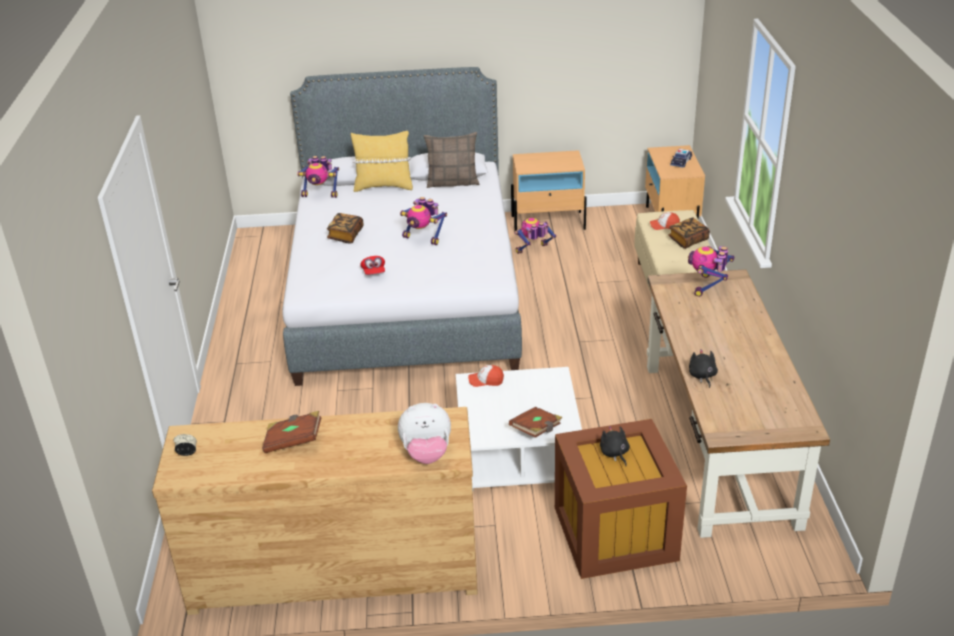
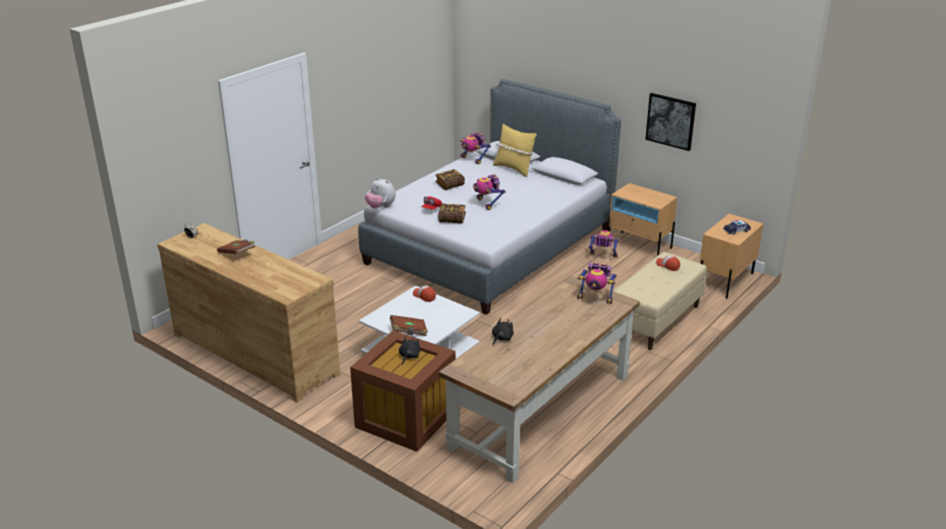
camera: 40 degrees right, 5 degrees down
(426, 454) = (279, 288): plush toy -> plush toy (380, 207)
(452, 182) = (557, 182): pillow -> none
(557, 63) = (671, 121): none -> picture
(688, 240) = (668, 280): book -> book (452, 219)
(708, 286) = (595, 298): toy robot -> toy robot turned 135 degrees counterclockwise

